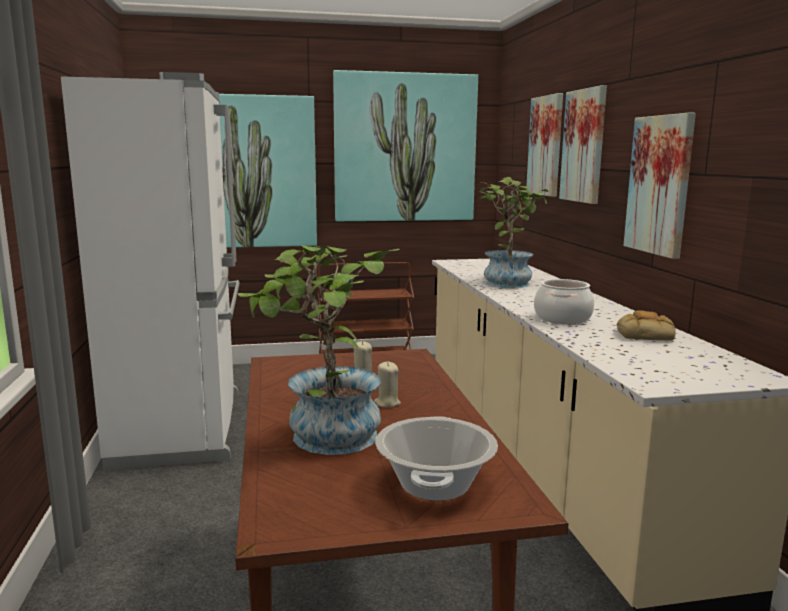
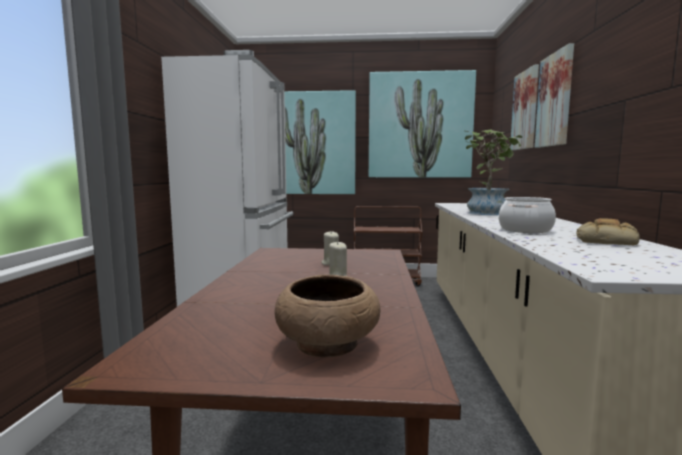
camera: 15 degrees right, 5 degrees down
(325, 440) = (258, 299): potted plant -> none
(435, 485) = (328, 344): cooking pot -> brown bowl
(660, 185) = (623, 110): picture -> none

